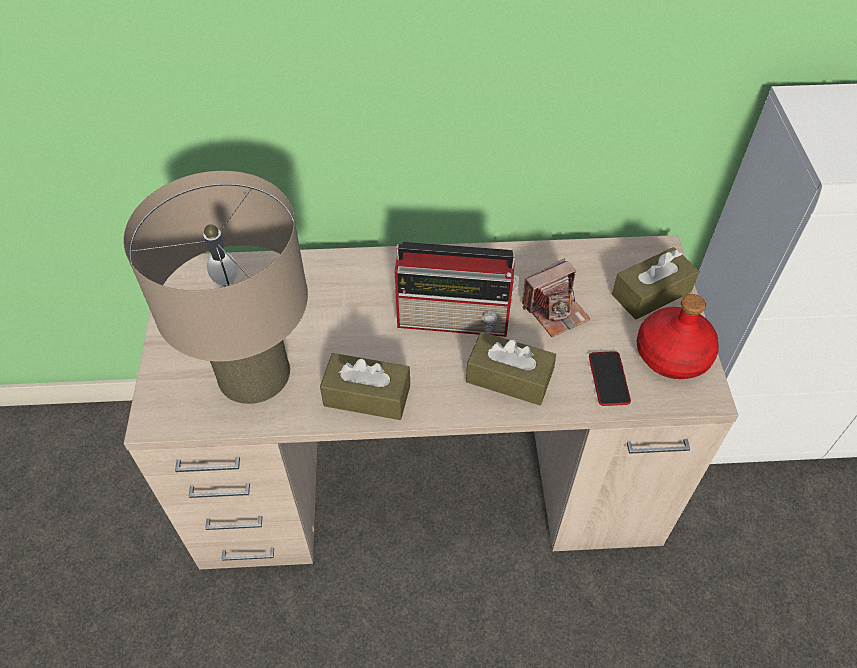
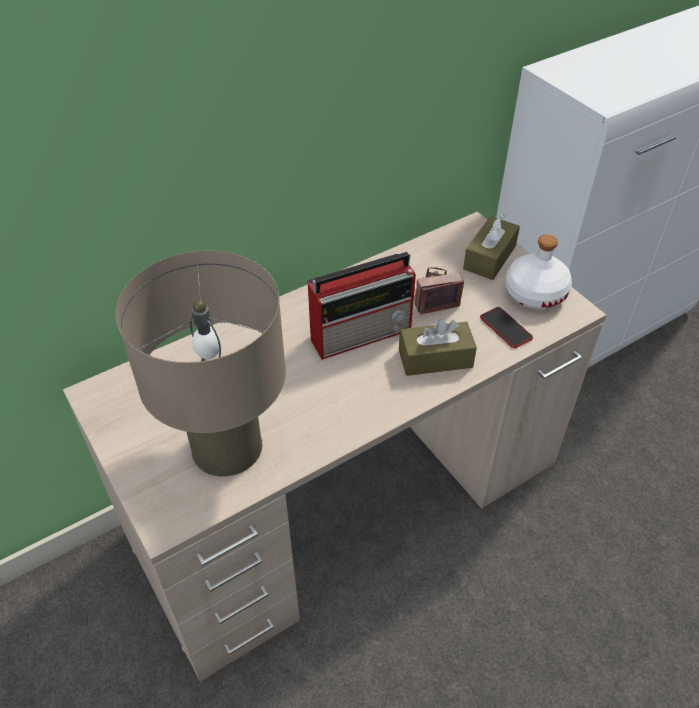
camera: 30 degrees left, 5 degrees down
(367, 396) = (337, 420): brown tissue box -> none
(555, 311) = (432, 297): camera -> camera turned 135 degrees counterclockwise
(672, 354) = (534, 293): red bottle -> white bottle

